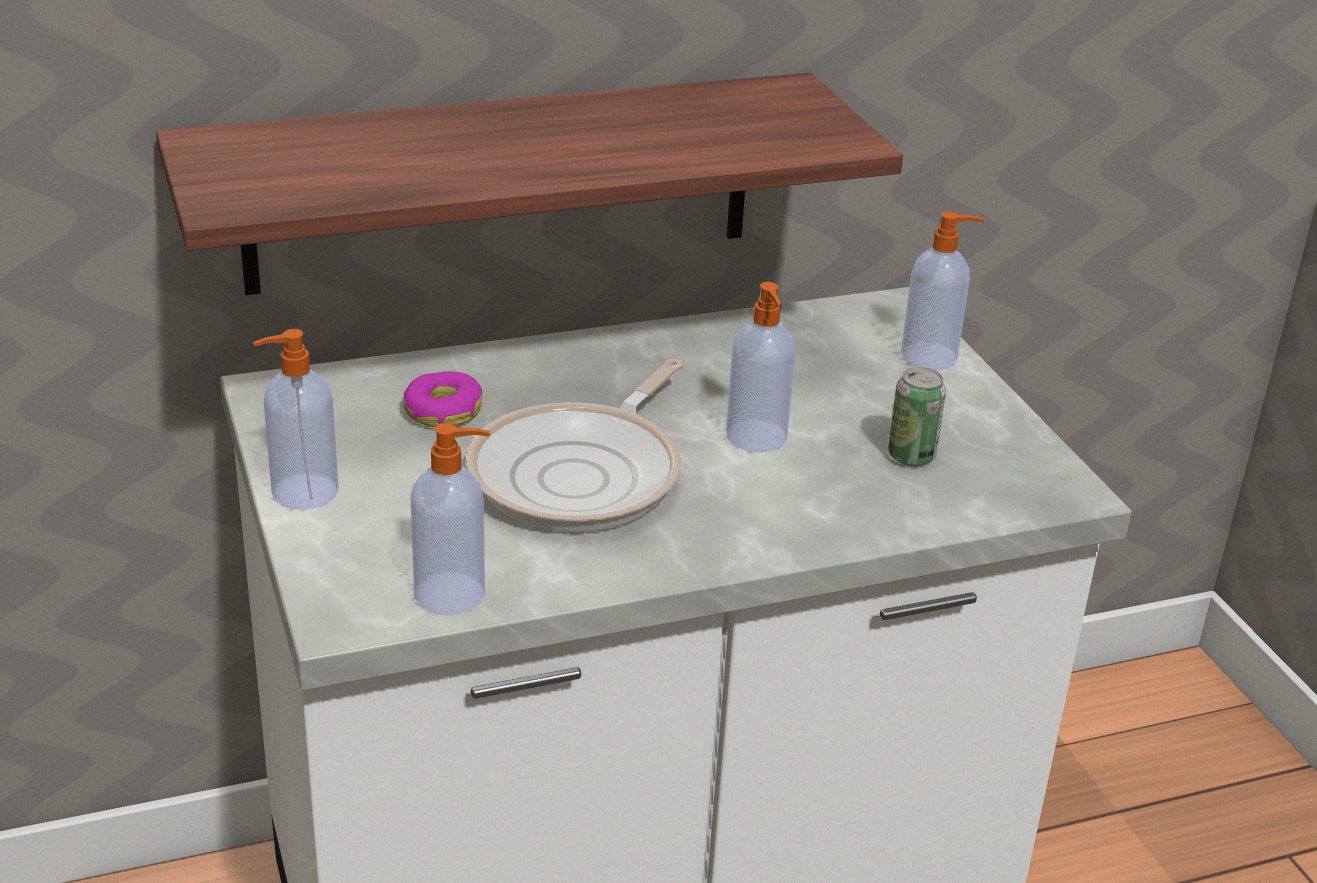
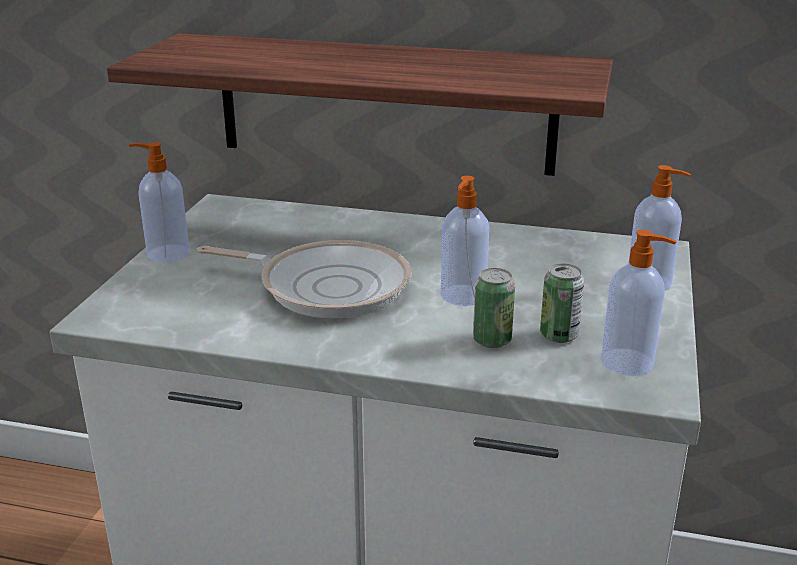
camera: 35 degrees right, 5 degrees down
(442, 411) = (293, 235): donut -> none
(452, 594) = (168, 324): soap dispenser -> soap dispenser (629, 363)
(584, 474) = (327, 286): frying pan -> frying pan turned 135 degrees counterclockwise
(852, 485) = (492, 340): none -> can

